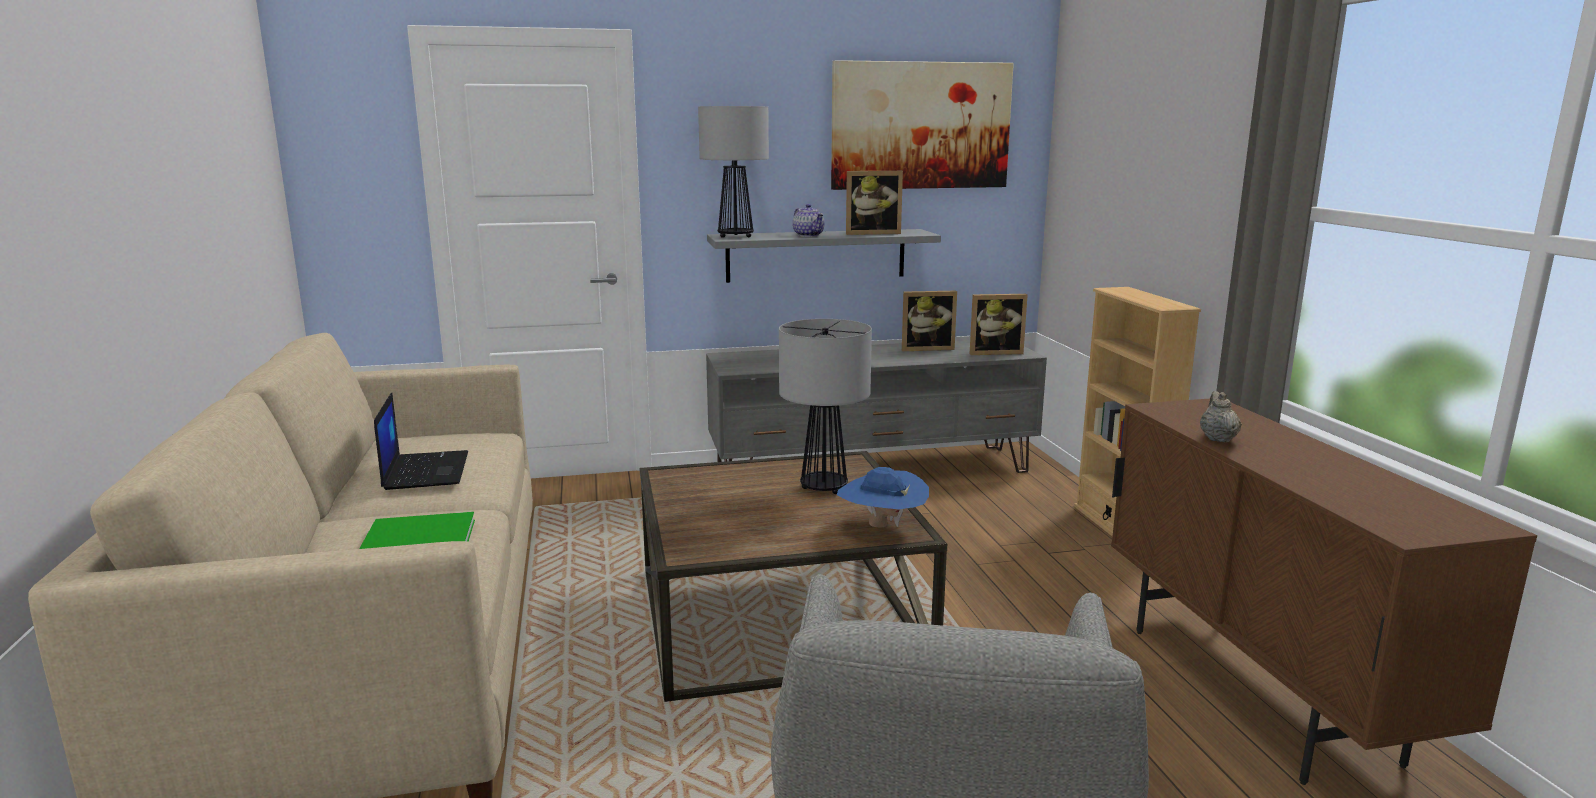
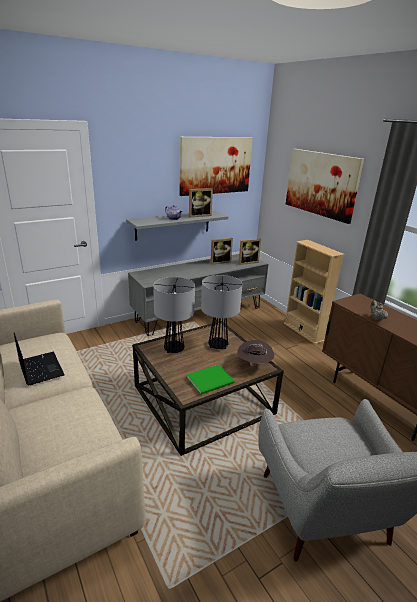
camera: 20 degrees left, 10 degrees up
(422, 540) = (73, 418): green book -> green book (212, 380)
(735, 236) = (142, 221): table lamp -> table lamp (173, 349)
(881, 526) = (254, 365): blue hat -> brown hat
(1154, 146) = (321, 184): none -> picture

